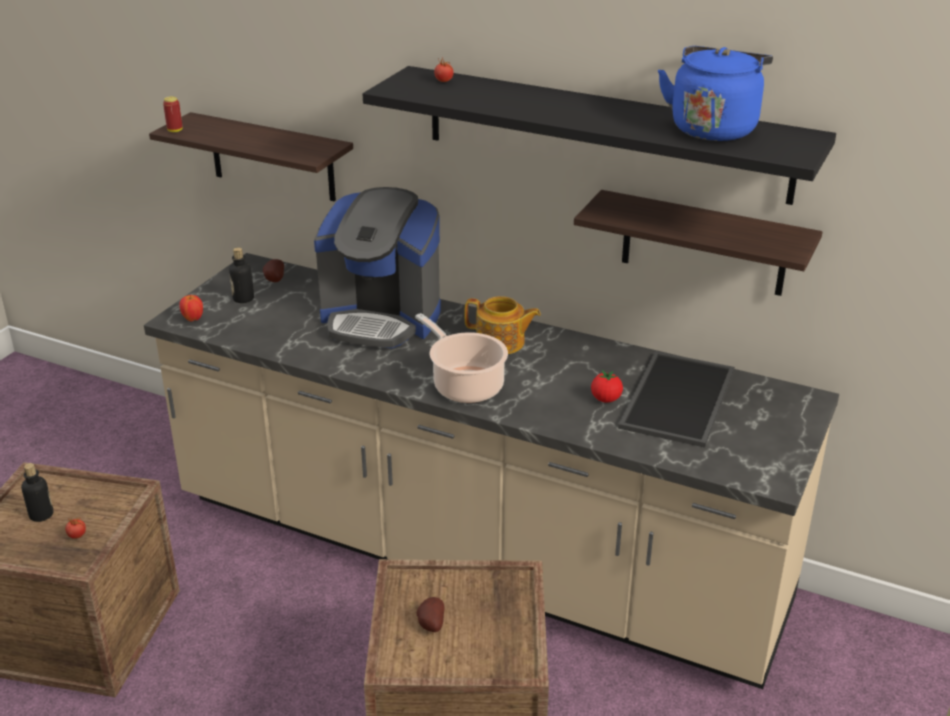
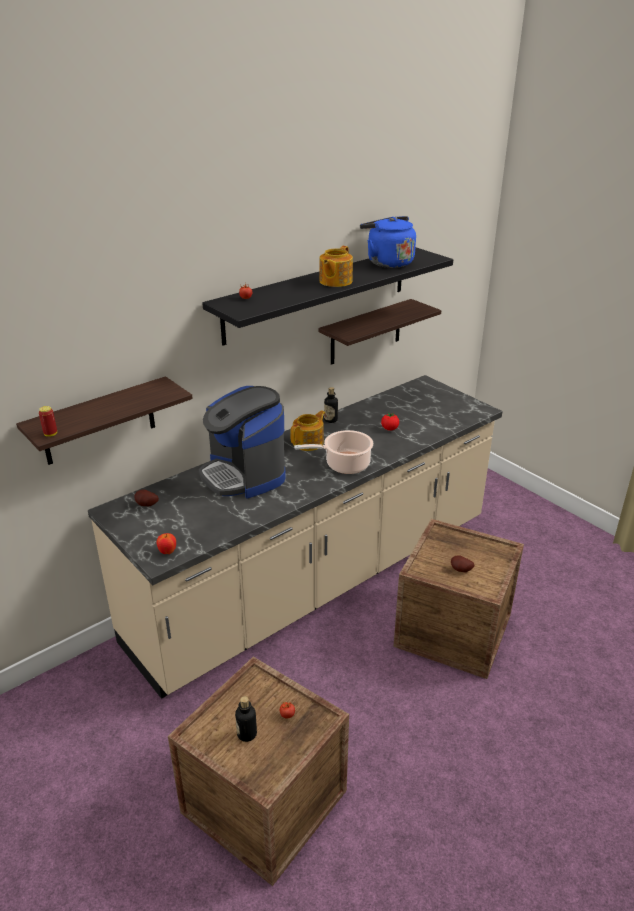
camera: 65 degrees left, 0 degrees up
(243, 298) = (160, 523): bottle -> bottle (330, 420)
(381, 319) = (244, 475): coffee machine -> coffee machine turned 105 degrees clockwise
(573, 112) = (335, 281): none -> teapot
(680, 400) = (404, 410): tray -> none

